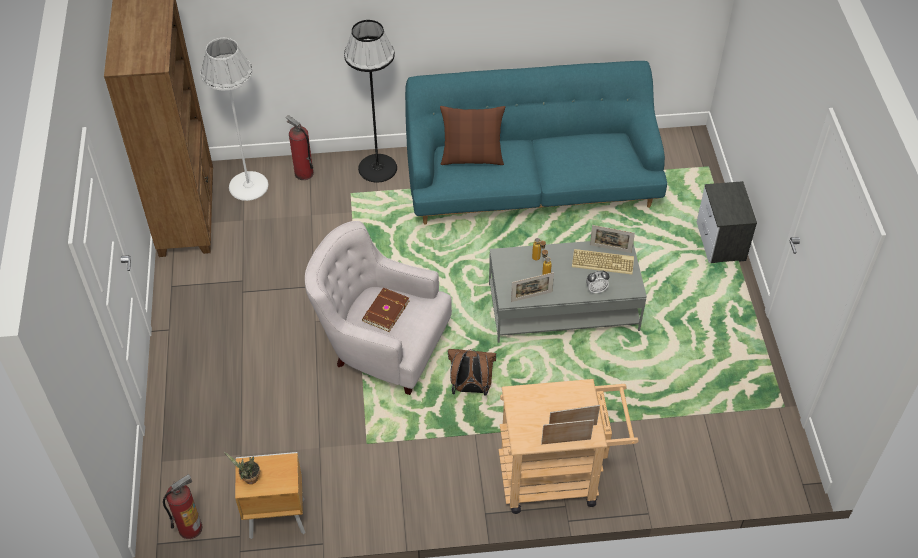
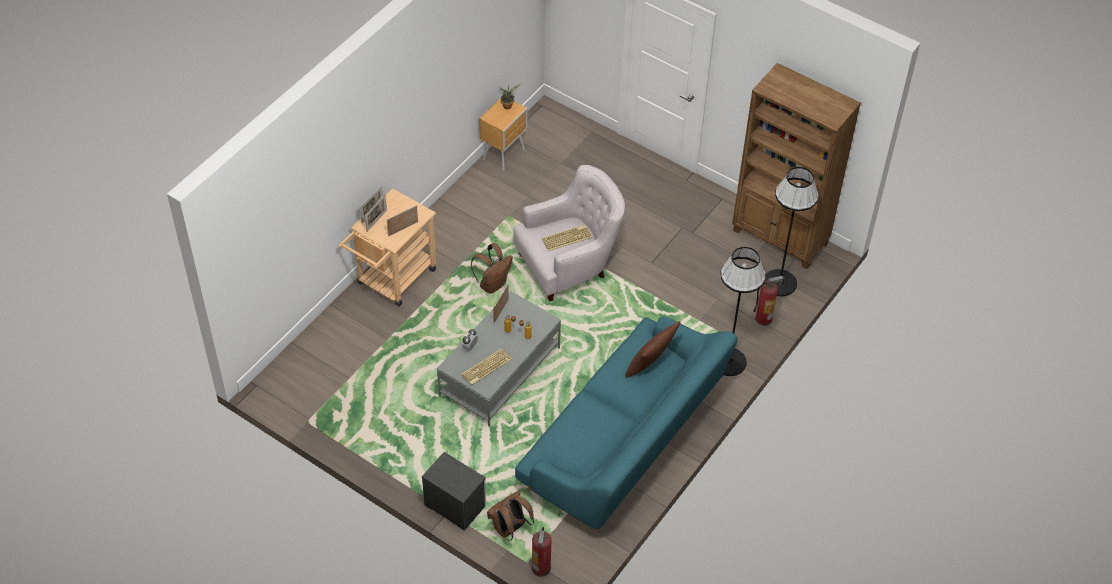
camera: 130 degrees right, 0 degrees up
(190, 527) = (536, 121): fire extinguisher -> fire extinguisher (541, 568)
(248, 185) = (780, 282): white floor lamp -> black floor lamp
(385, 311) = (566, 237): brown book -> keyboard
(610, 248) = (492, 380): picture frame -> picture frame (403, 229)
(695, 195) = (510, 529): none -> brown backpack

